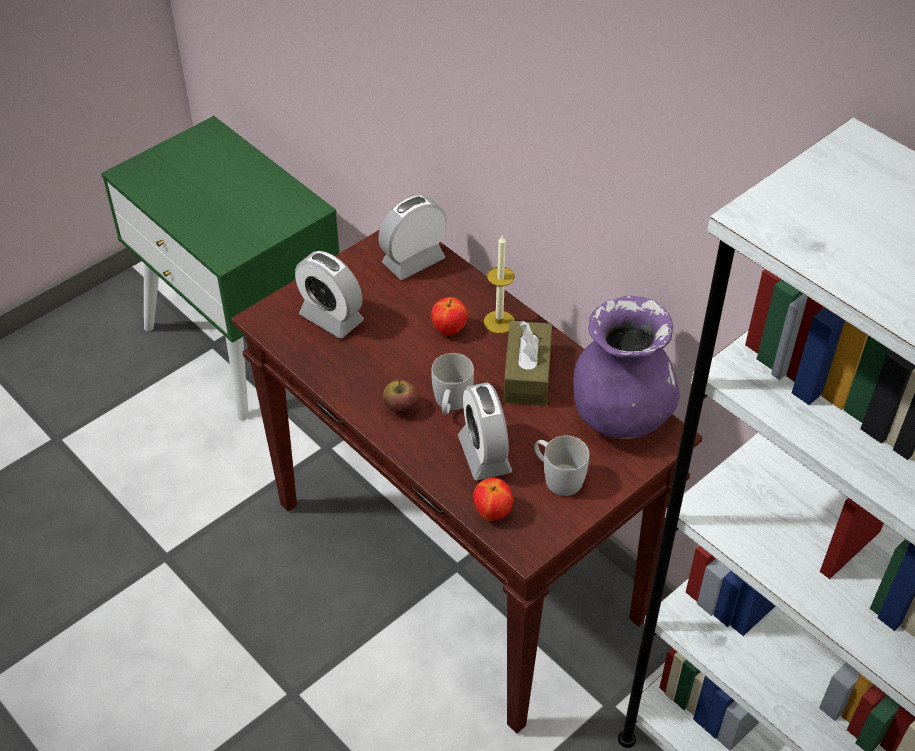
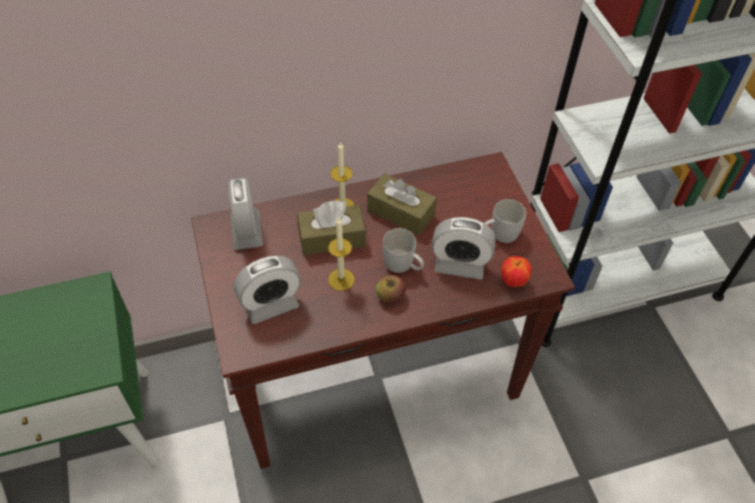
camera: 65 degrees left, 5 degrees up
(397, 359) = (341, 279): none -> candle
(449, 330) = (331, 238): apple -> brown tissue box
(619, 415) = (464, 181): purple vase -> none

